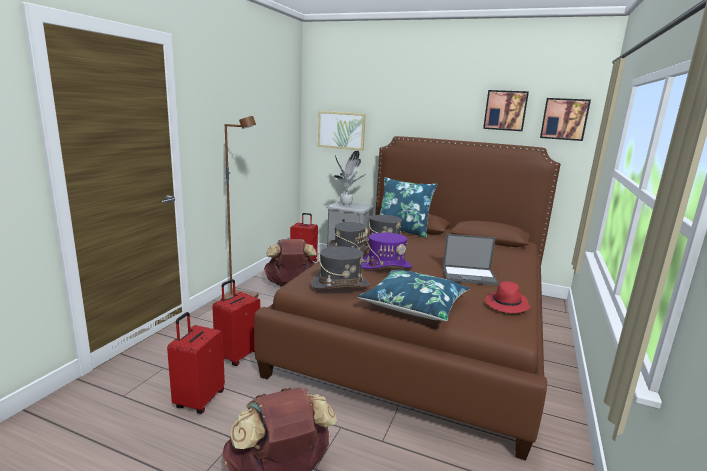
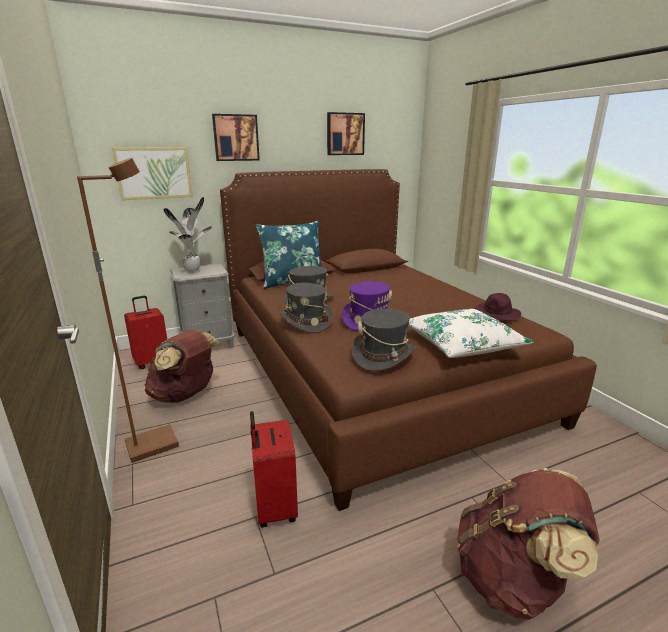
camera: 45 degrees left, 5 degrees up
(199, 400) = (328, 590): red suitcase -> none
(414, 305) = (462, 344): blue pillow -> white pillow
(469, 275) = (429, 302): laptop -> none
(506, 305) = (497, 315): red hat -> purple hat
(564, 119) = (393, 140): picture -> picture (235, 138)

